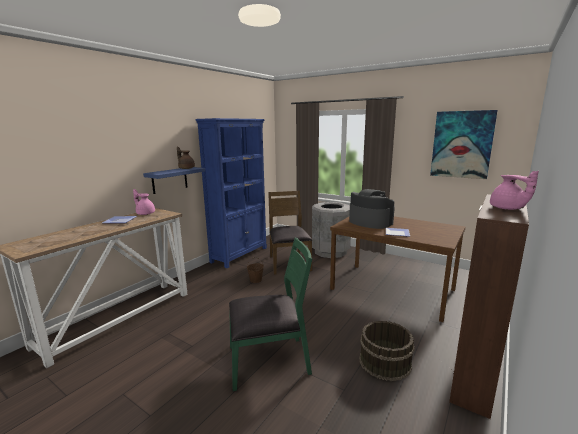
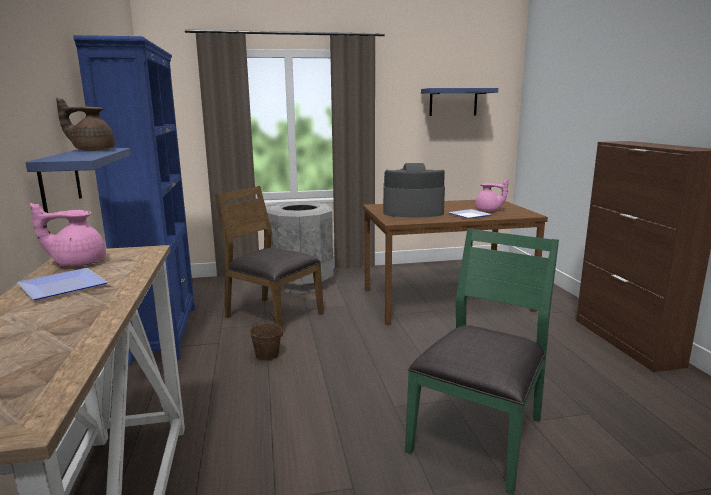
camera: 45 degrees left, 0 degrees up
(384, 361) = (564, 368): brown bucket -> none
(461, 144) = (453, 102): picture -> blue shelf
(507, 209) = (668, 145): pink teapot -> pink teapot (488, 210)

